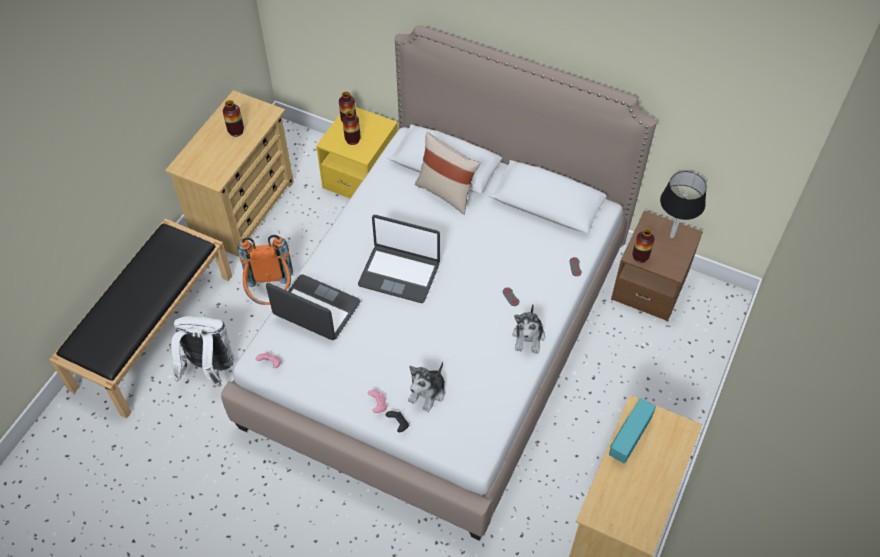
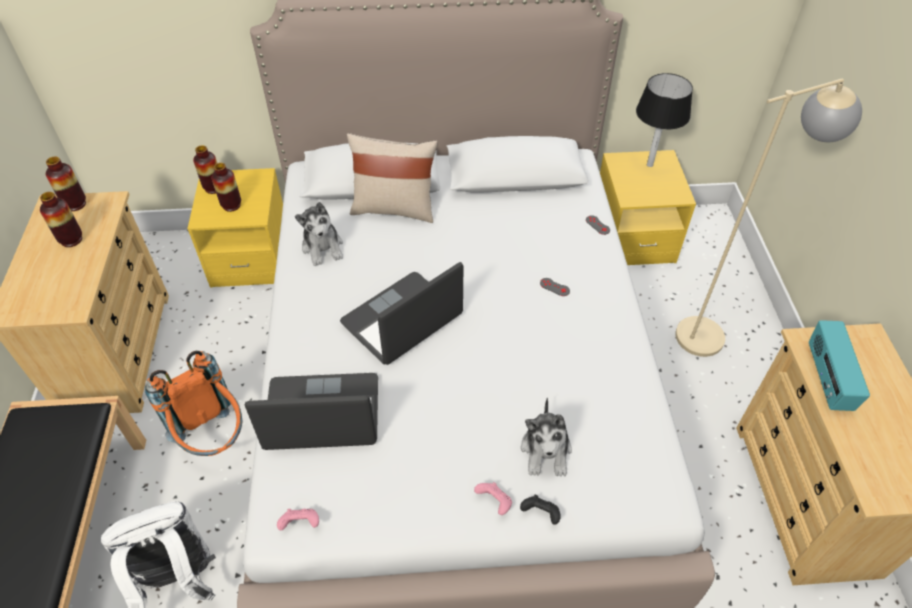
camera: 30 degrees left, 5 degrees down
(399, 274) = (403, 320): laptop -> laptop turned 150 degrees clockwise
(528, 337) = (610, 322): plush toy -> plush toy (323, 247)
(640, 257) = (637, 197): vase -> vase (75, 204)
(650, 286) = (632, 238): brown nightstand -> yellow nightstand
(653, 385) = (713, 331): none -> beige floor lamp

